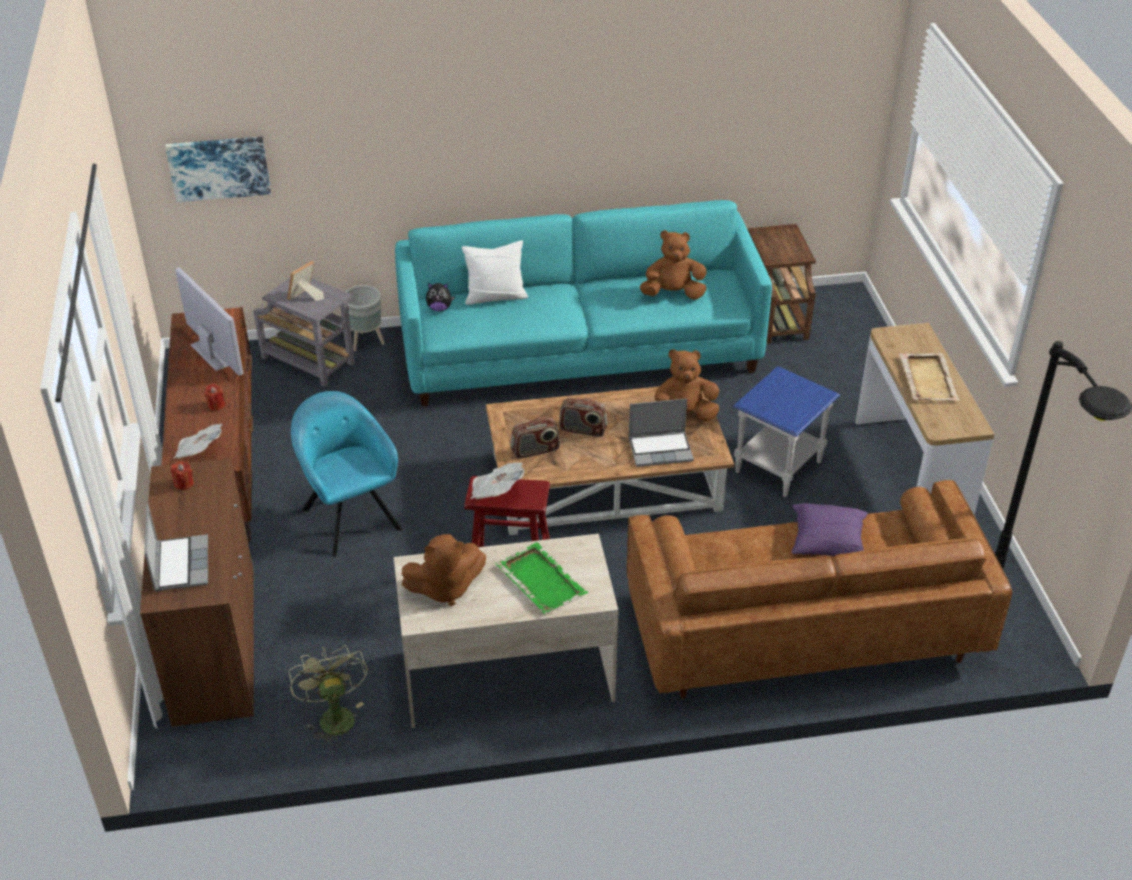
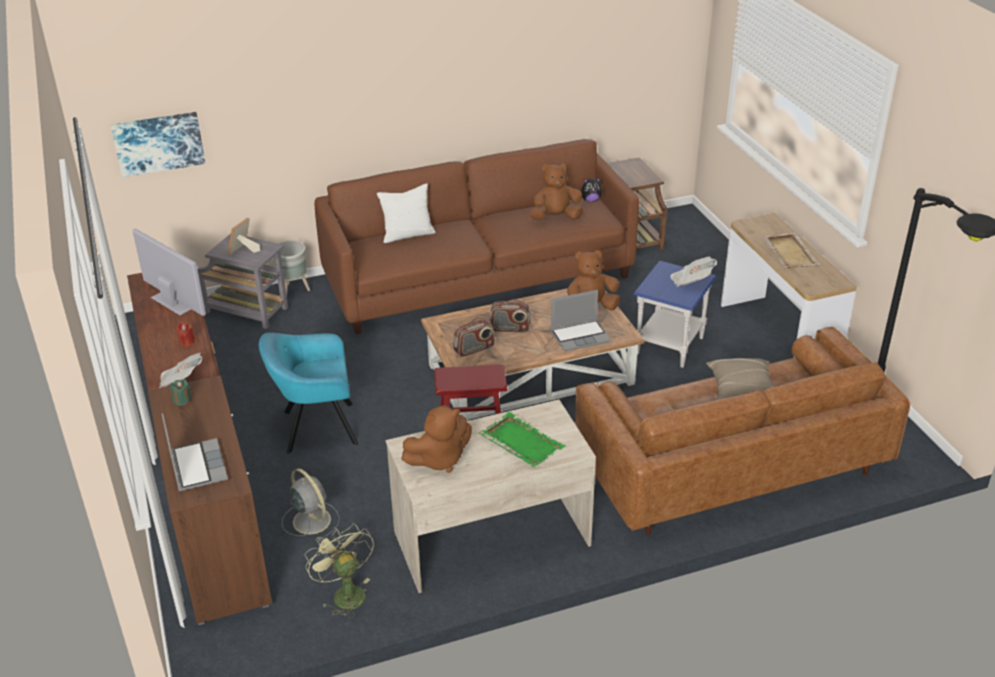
camera: 10 degrees left, 5 degrees down
(184, 483) = (182, 400): red candle -> green candle
(318, 625) = (310, 520): none -> grey fan
(350, 516) = (316, 428): turquoise armchair -> turquoise armchair turned 60 degrees counterclockwise
(439, 308) = (362, 248): plush toy -> plush toy (590, 200)
(496, 492) = (460, 377): newspaper -> newspaper (691, 281)
(580, 350) = (478, 277): turquoise sofa -> brown sofa
(827, 542) = (741, 389): purple pillow -> beige pillow

